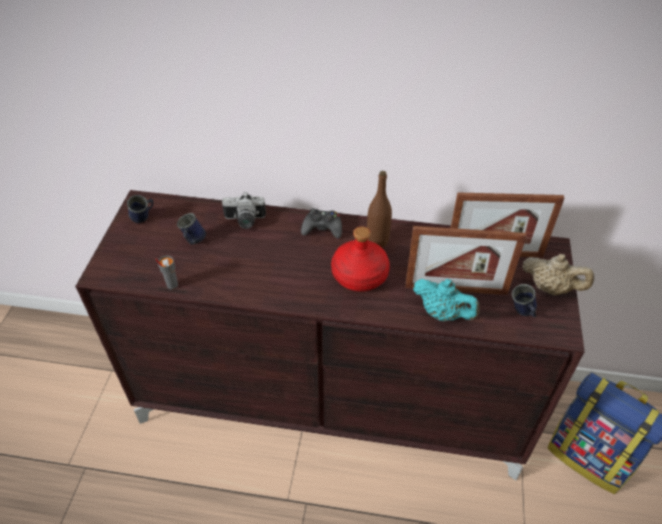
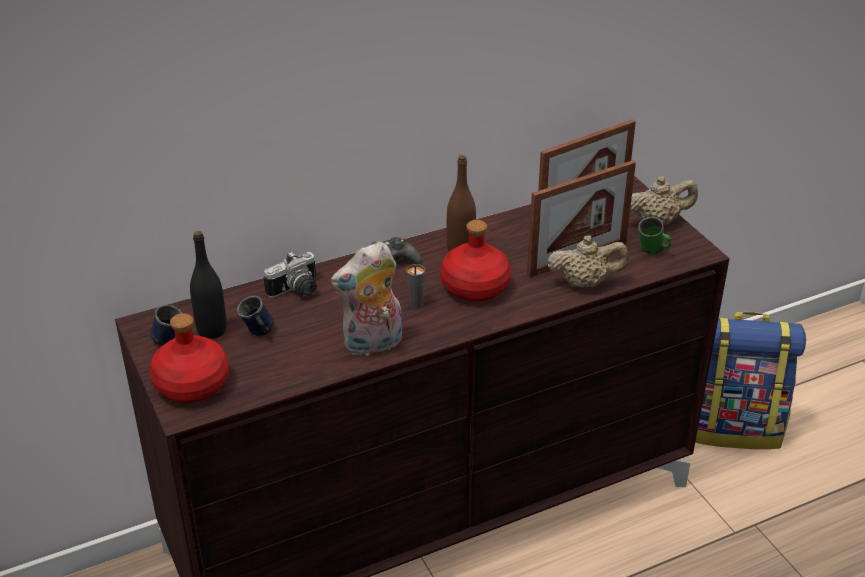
camera: 35 degrees left, 10 degrees down
(123, 257) = (192, 384): none -> red bottle
(170, 224) = (212, 330): none -> black bottle
(172, 285) = (284, 382): grey cup -> grey cup (415, 305)
(250, 286) = (372, 345): none -> plush toy
(443, 313) = (585, 283): turquoise teapot -> beige teapot
(522, 313) = (653, 251): blue mug -> green mug

